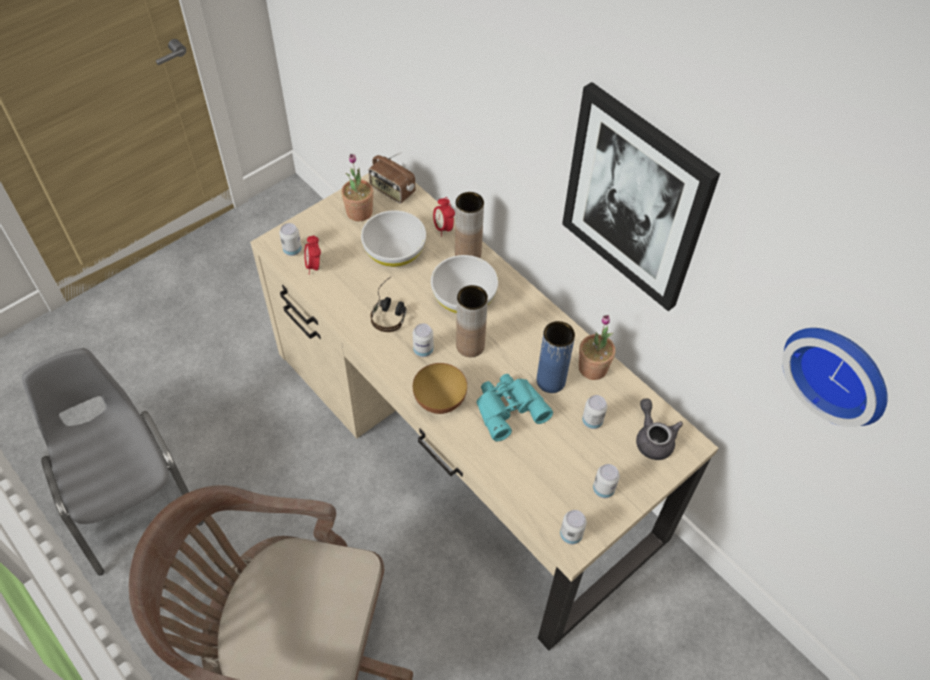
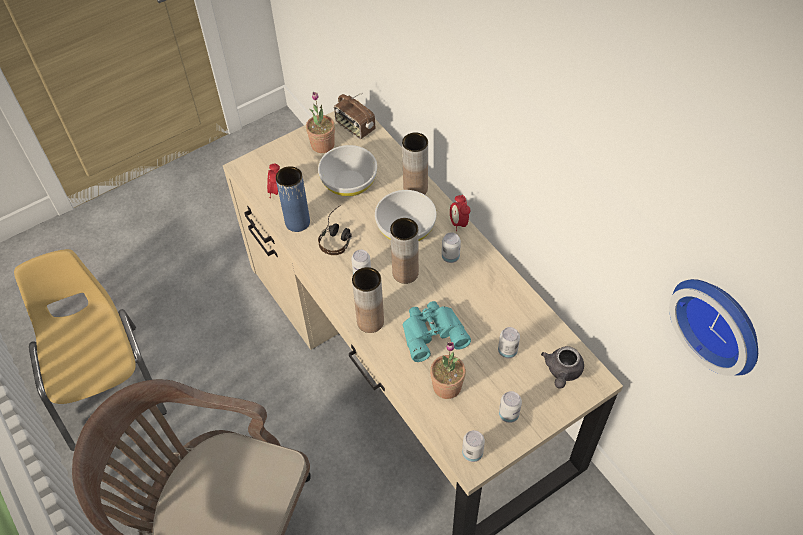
camera: 10 degrees right, 0 degrees up
(130, 497) = (107, 384): grey chair -> yellow chair
(292, 250) = (258, 175): can -> can (450, 257)
(440, 401) = (370, 321): bowl -> brown vase
(443, 228) = (396, 164): alarm clock -> alarm clock (458, 223)
(550, 381) = (474, 311): blue vase -> blue vase (297, 222)
(592, 368) = (515, 302): potted plant -> potted plant (447, 386)
(635, 199) = (550, 148): picture -> none
(653, 438) = (562, 372): grey teapot -> grey teapot turned 150 degrees counterclockwise

